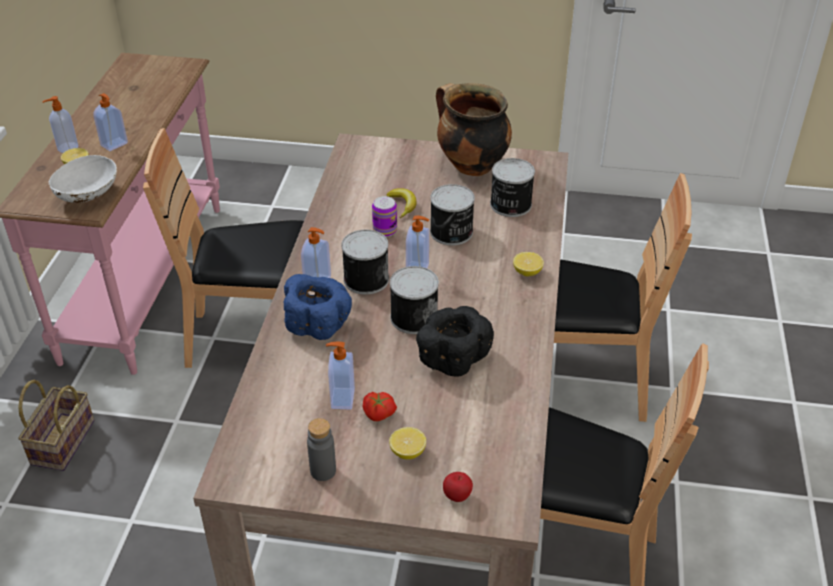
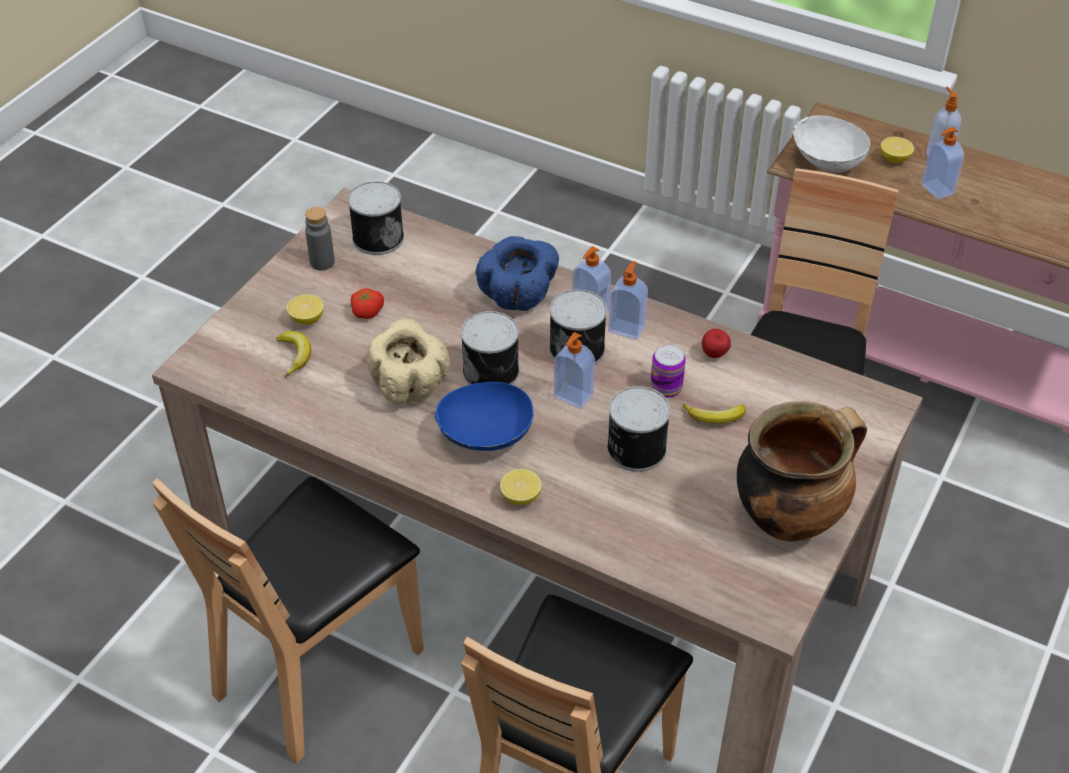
camera: 110 degrees right, 5 degrees up
(62, 441) = (675, 290): basket -> none
(341, 398) = (402, 291): soap dispenser -> soap dispenser (627, 328)
(452, 358) = (410, 385): black bowl -> beige bowl
(457, 496) = (235, 337): apple -> apple (714, 355)
(458, 443) = (295, 355): none -> banana
(483, 303) = (485, 437): none -> blue bowl
(510, 205) = (673, 529): can -> can (377, 237)

